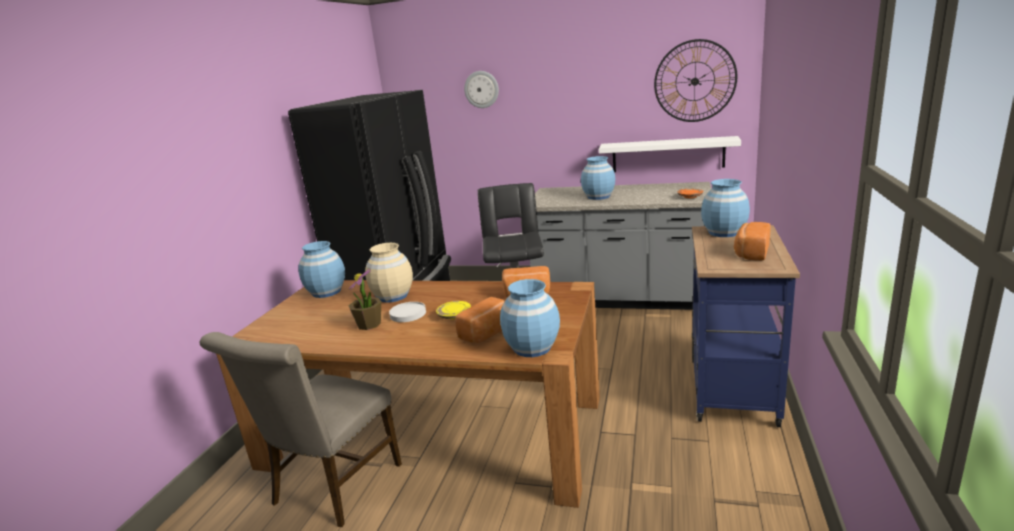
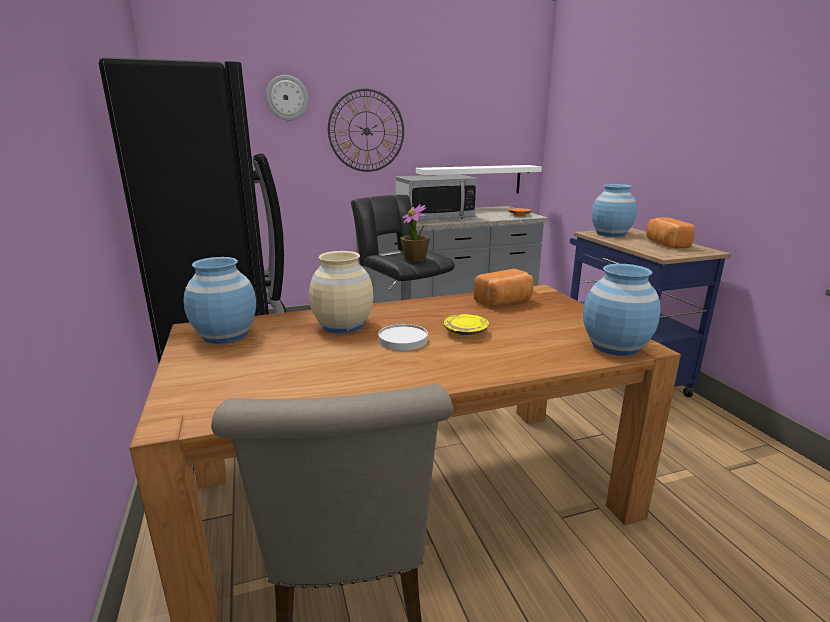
camera: 35 degrees left, 0 degrees up
(369, 324) = (370, 360): potted plant -> potted plant (415, 259)
(488, 333) = (541, 342): bread -> none
(598, 197) = (435, 217): blue vase -> microwave
(695, 81) = (499, 111): wall clock -> wall clock (366, 131)

